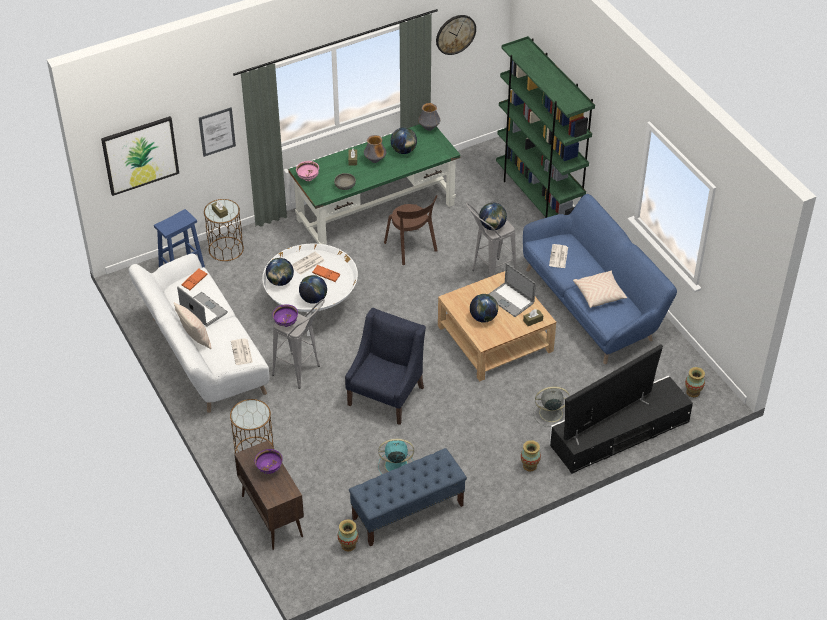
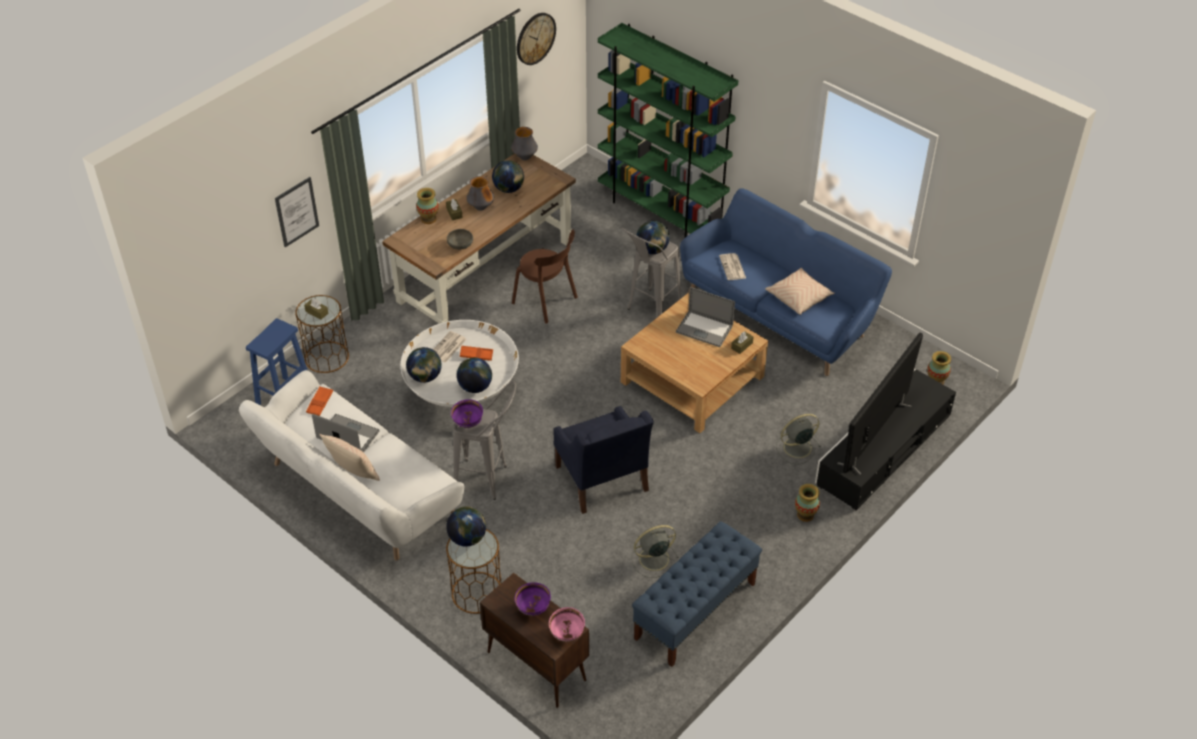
camera: 20 degrees left, 0 degrees up
(140, 155) = (213, 262): picture -> none
(242, 352) = (420, 474): newspaper -> none
(308, 178) = (412, 246): pink bowl -> pink bowl (567, 634)
(348, 545) = (645, 673): vase -> vase (428, 219)
(376, 211) = (485, 270): green desk -> brown desk
(386, 395) = (602, 479): blue armchair -> blue armchair turned 150 degrees clockwise
(395, 465) = (652, 559): turquoise fan -> grey fan
(483, 318) = (685, 357): globe -> globe (467, 538)

